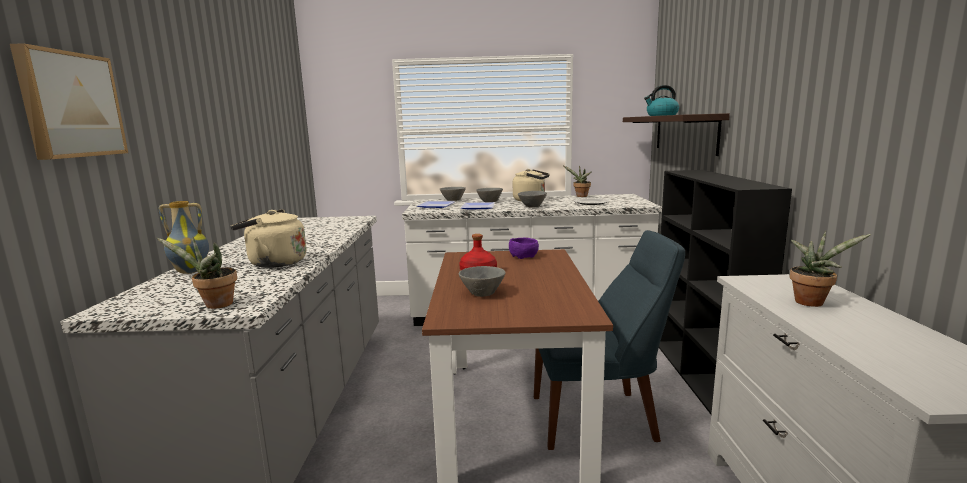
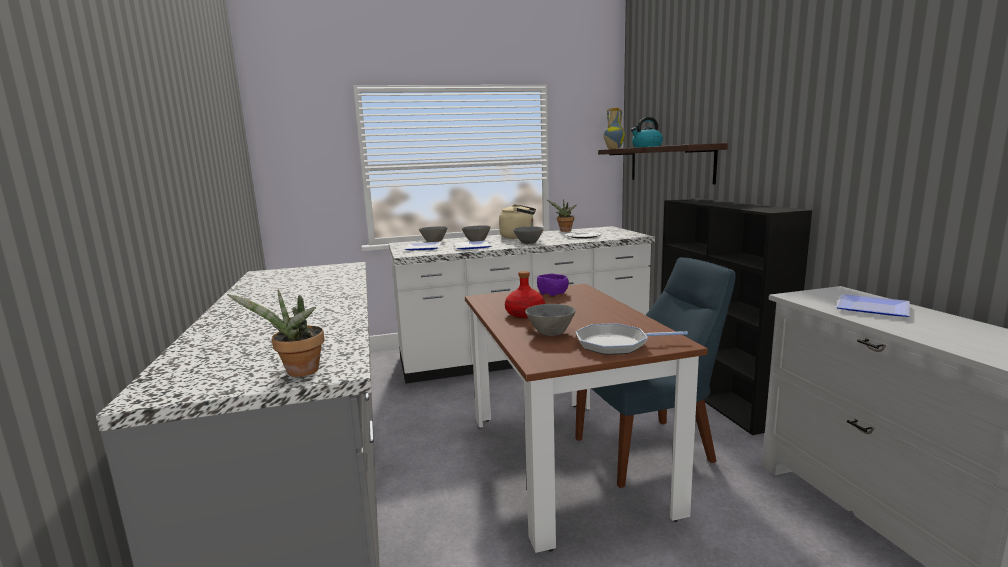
camera: 15 degrees left, 0 degrees up
(70, 105) = (68, 127): picture -> none
(191, 271) = (209, 338): vase -> vase (613, 148)
(274, 263) = (310, 320): beige kettle -> none
(528, 310) = (616, 344): none -> frying pan
(812, 302) = (869, 309): potted plant -> plate

